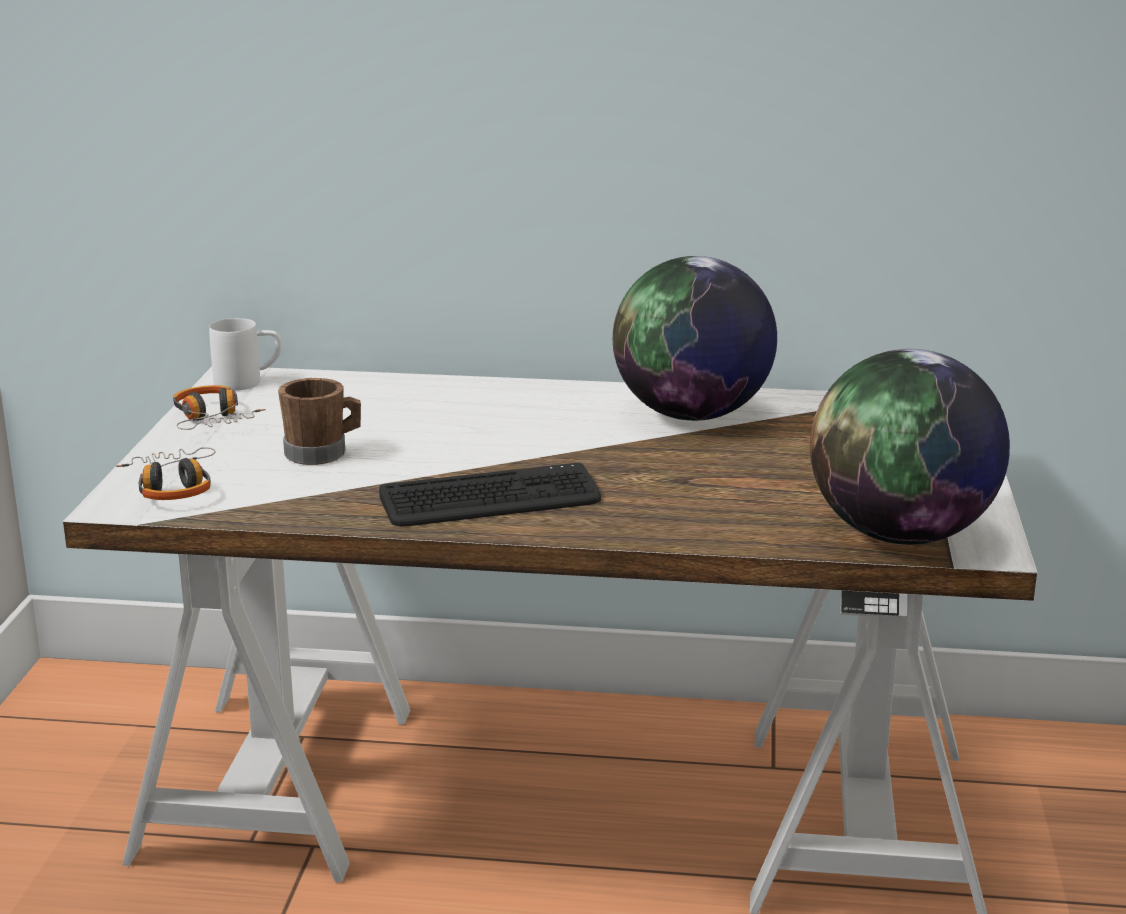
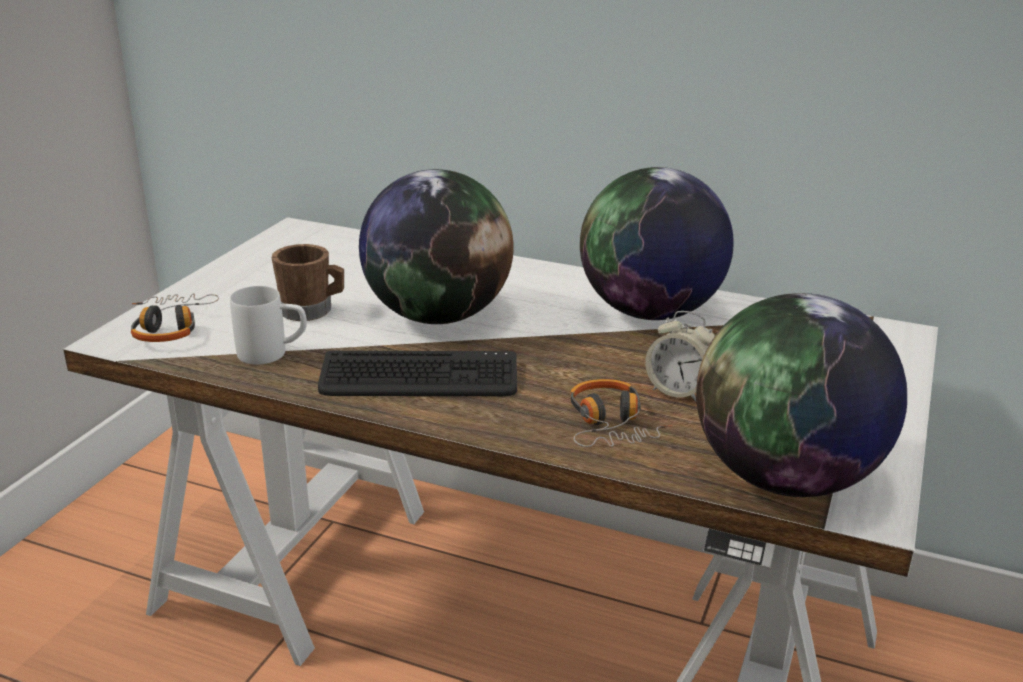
camera: 15 degrees right, 5 degrees up
(212, 420) = (249, 267): headphones -> headphones (610, 425)
(248, 382) = (302, 235): white mug -> white mug (273, 354)
(468, 443) = (438, 316): none -> globe
(761, 479) = (678, 391): none -> alarm clock

